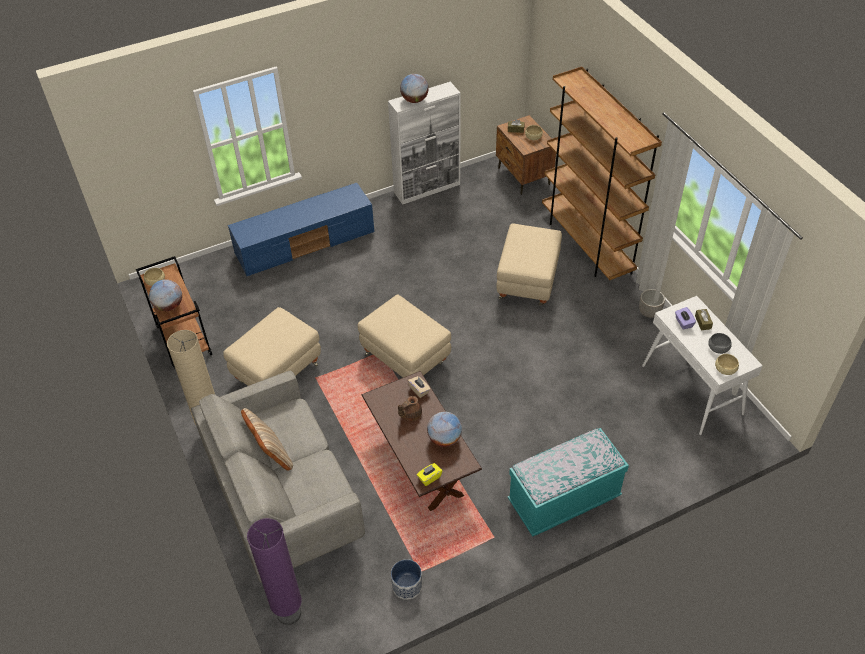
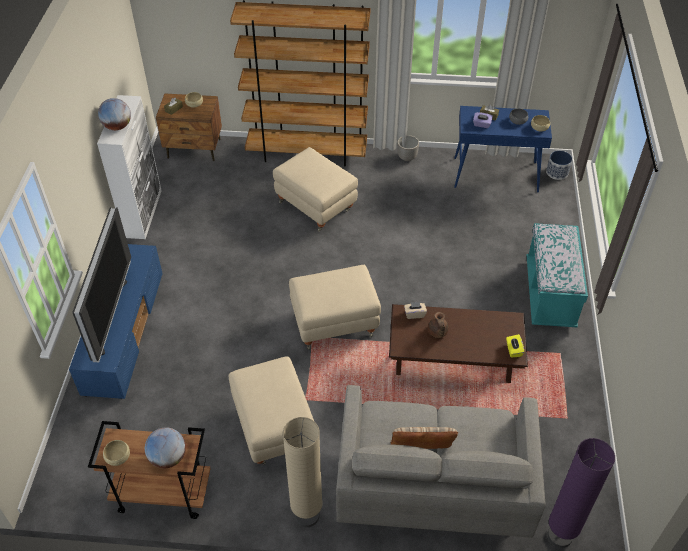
camera: 60 degrees left, 0 degrees up
(286, 217) = (107, 315): none -> television
(407, 586) = (576, 433): planter -> planter (557, 173)
(444, 439) = (479, 322): globe -> none
(692, 390) = (496, 175): white console table -> blue console table

